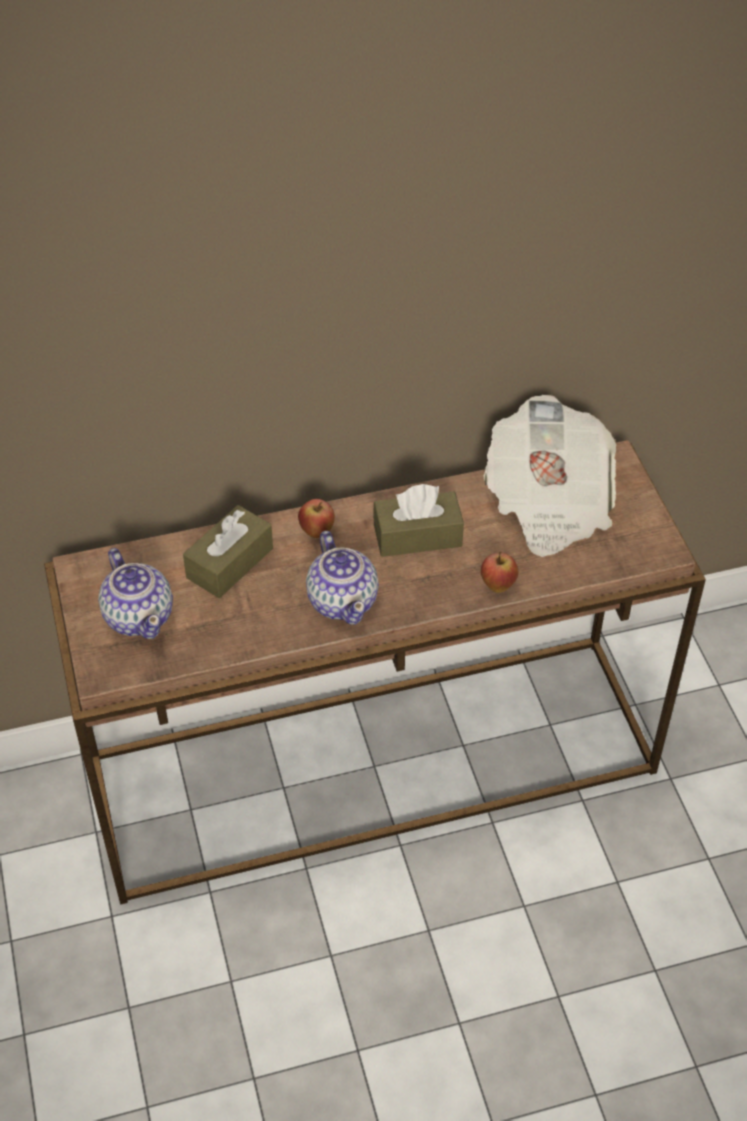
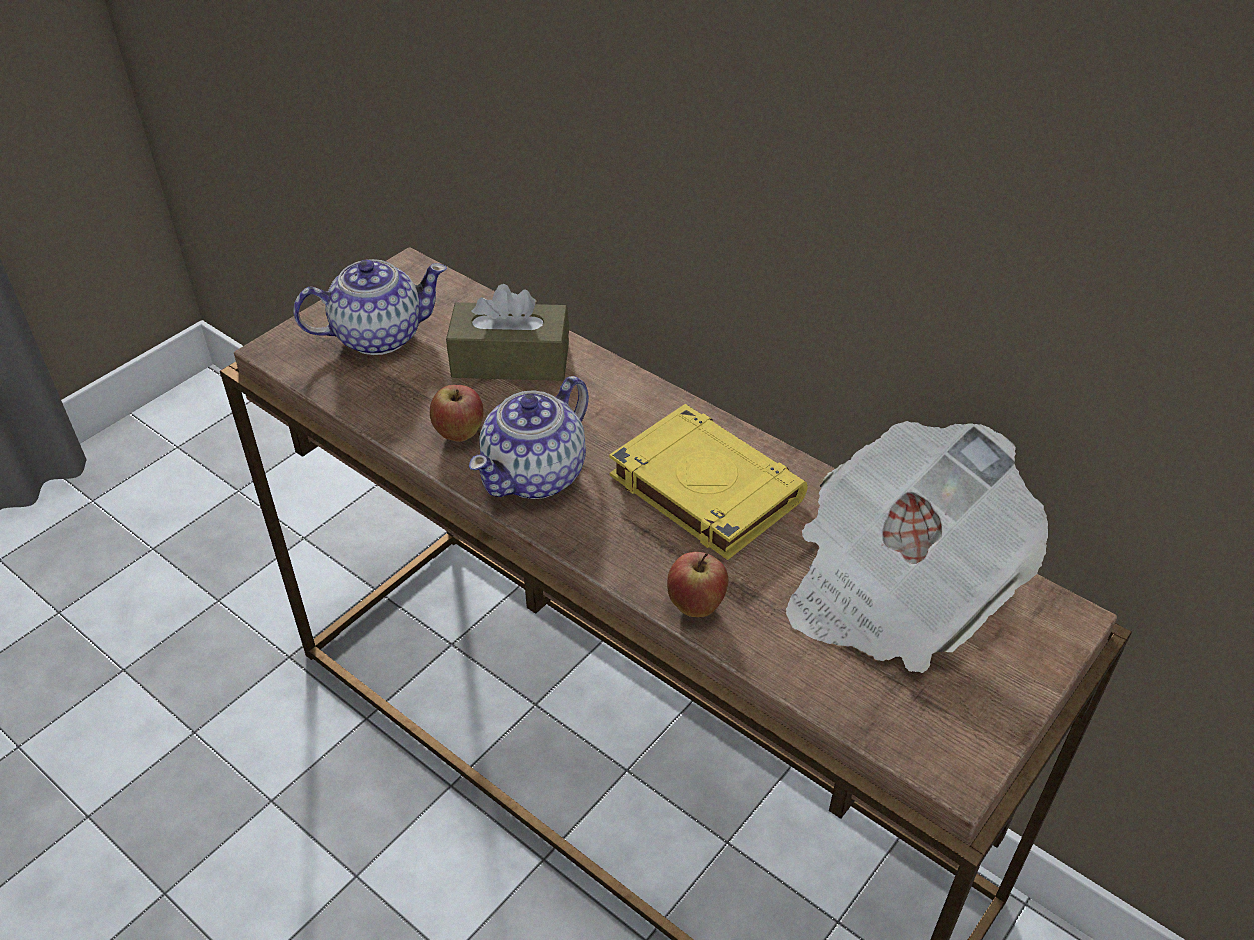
camera: 55 degrees right, 5 degrees down
(139, 616) = (377, 336): teapot -> teapot turned 135 degrees counterclockwise
(317, 532) = (623, 402): apple -> apple (459, 435)
(417, 536) = (703, 488): brown tissue box -> yellow book

